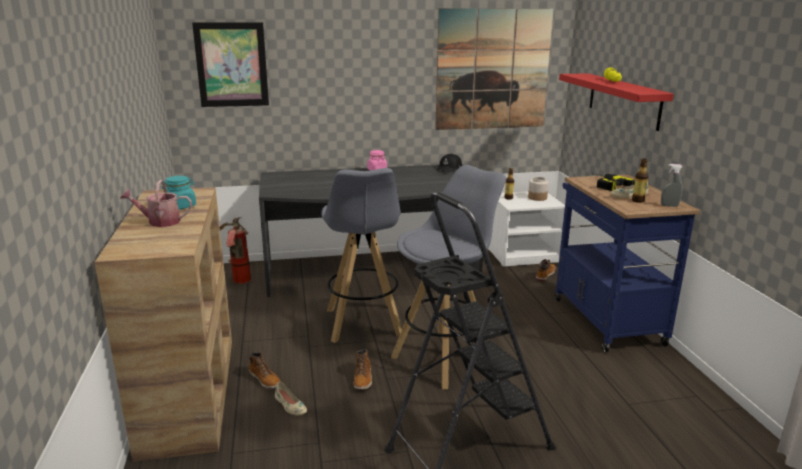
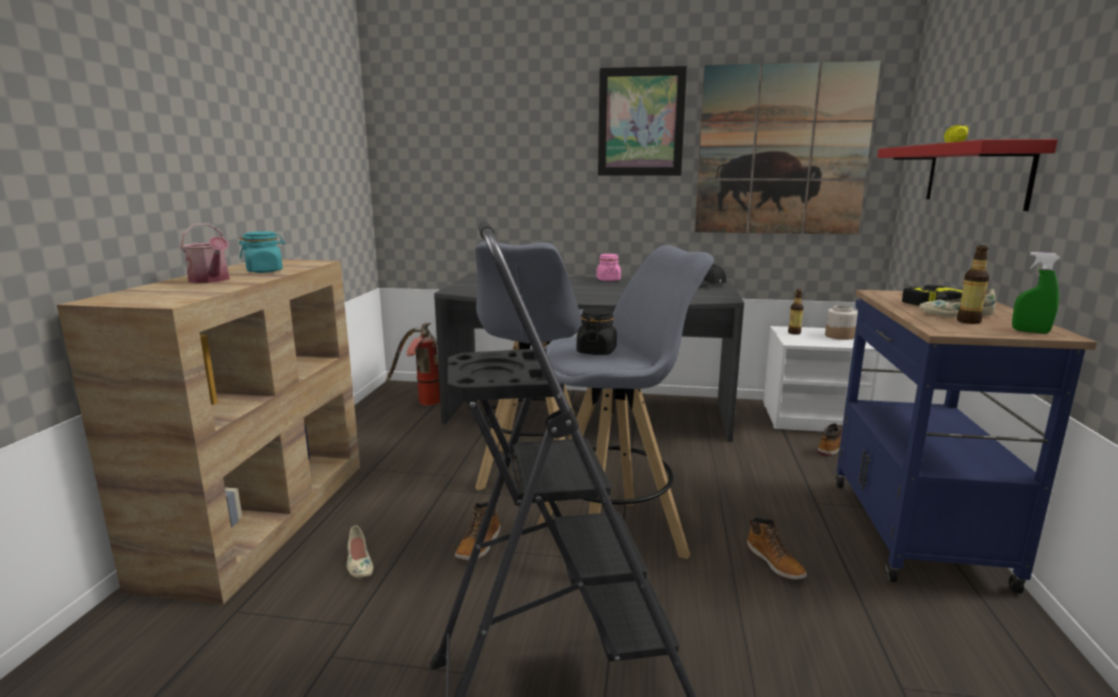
camera: 20 degrees right, 5 degrees down
(160, 222) = (211, 280): watering can -> watering can turned 150 degrees counterclockwise
(232, 65) = (442, 141): picture -> picture (641, 122)
(265, 379) = (358, 521): boot -> boot (775, 562)
(435, 240) = (596, 351): none -> black jar
(669, 206) = (1030, 331): grey spray bottle -> green spray bottle

